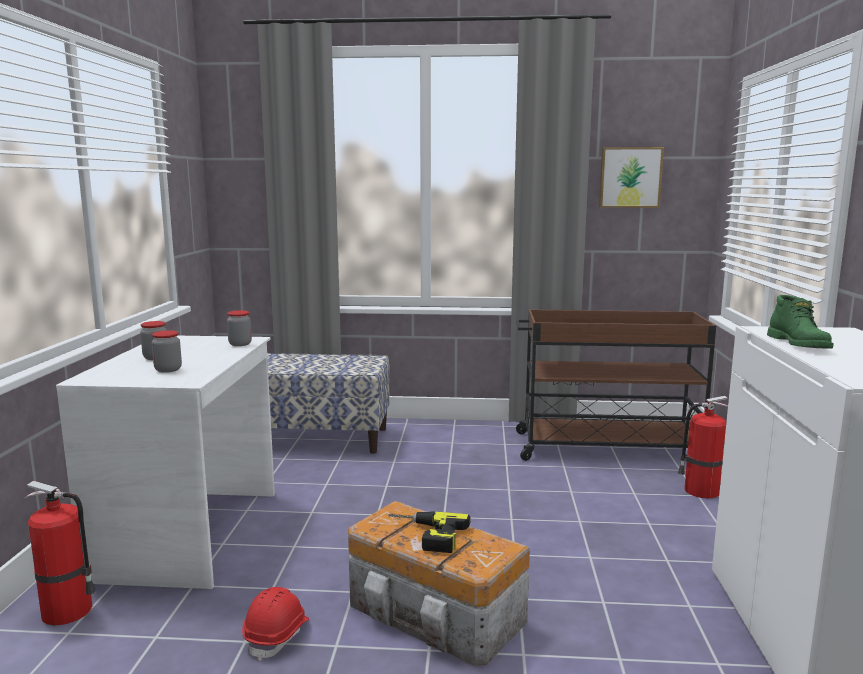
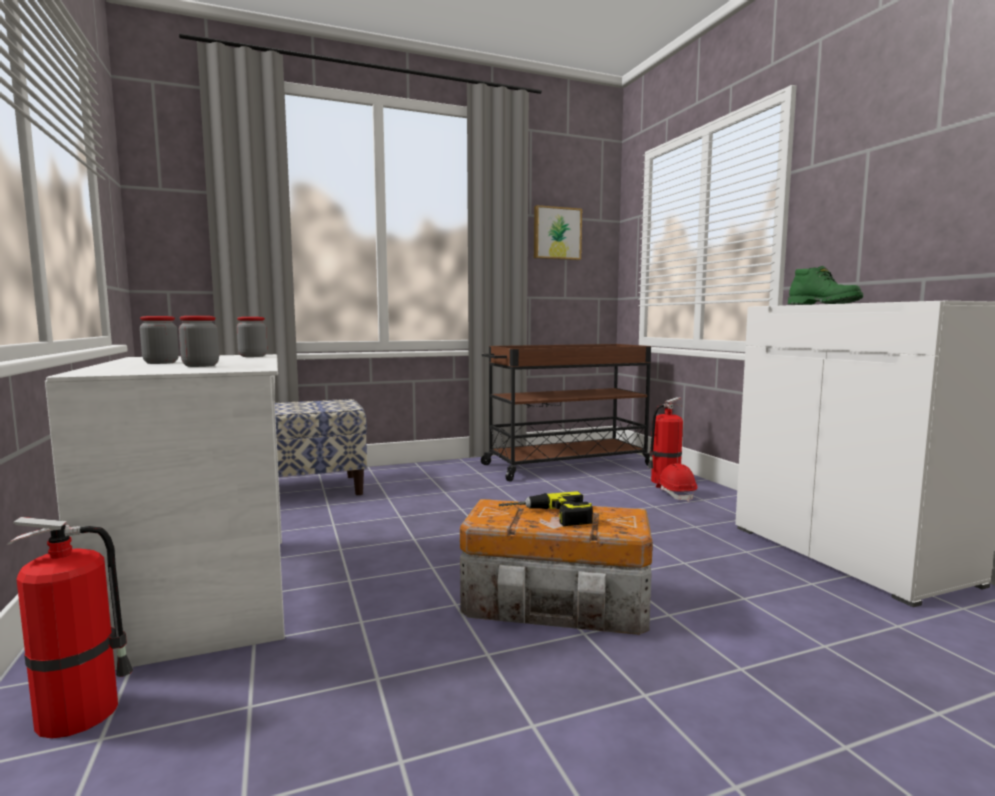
camera: 25 degrees left, 5 degrees down
(277, 635) = (411, 662): red hard hat -> red hard hat (675, 494)

